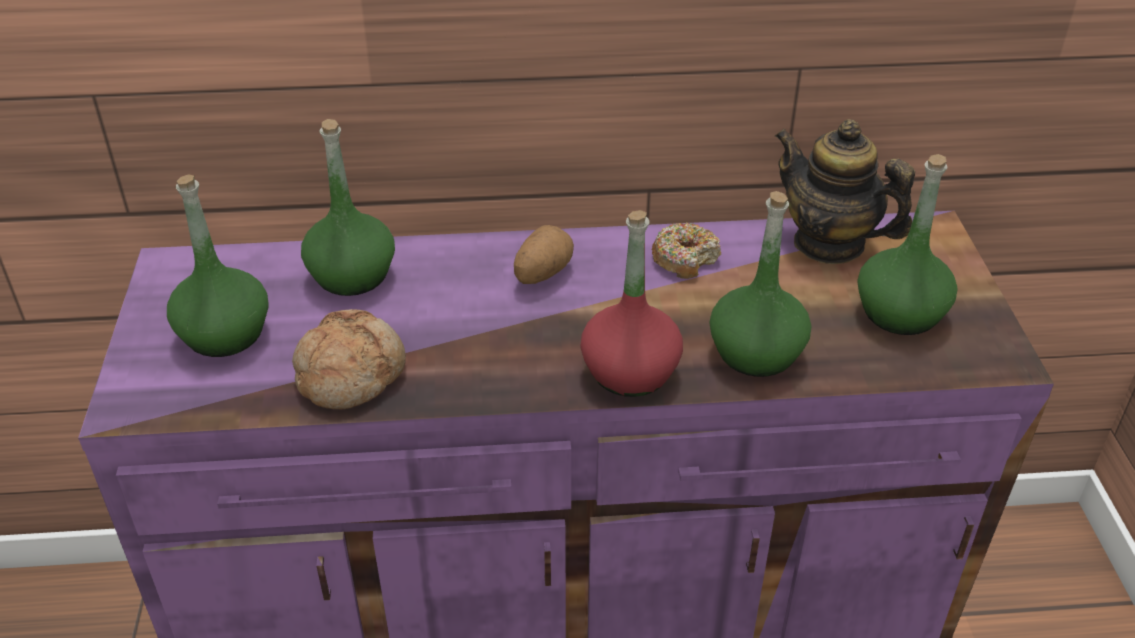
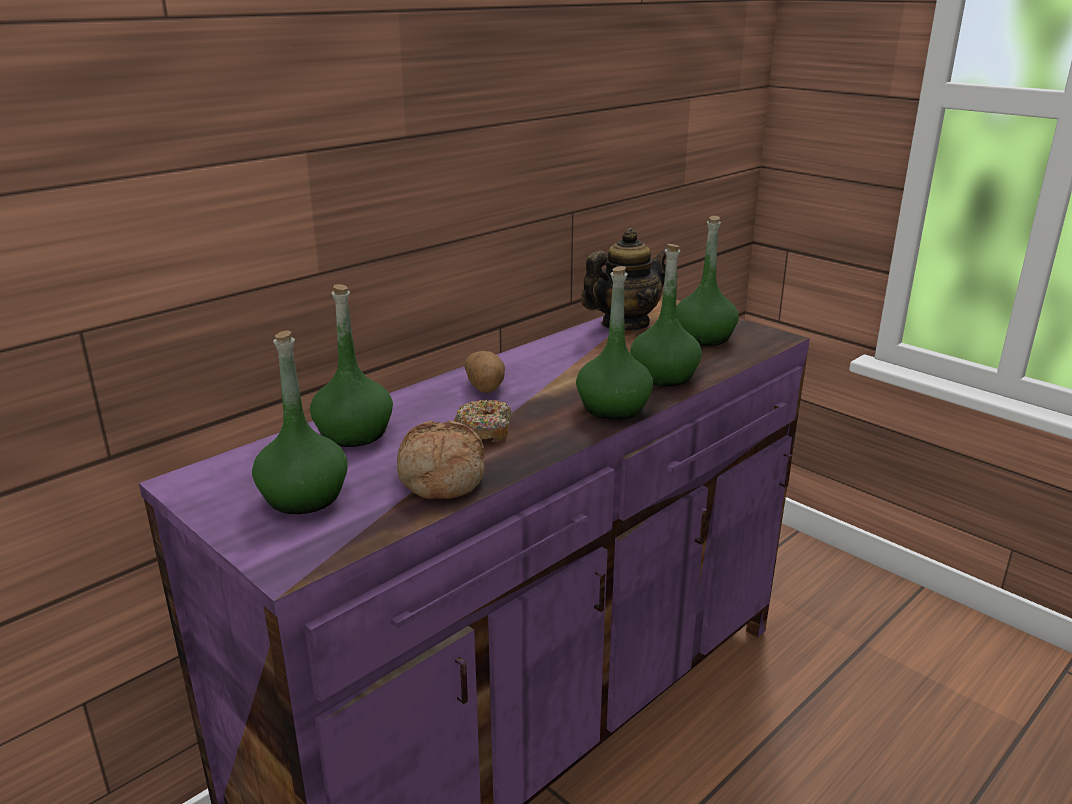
camera: 40 degrees left, 15 degrees down
(629, 372) = (613, 408): red bottle -> green bottle
(685, 259) = (560, 354): donut -> donut (484, 430)
(829, 243) = (624, 324): teapot -> teapot turned 150 degrees clockwise

